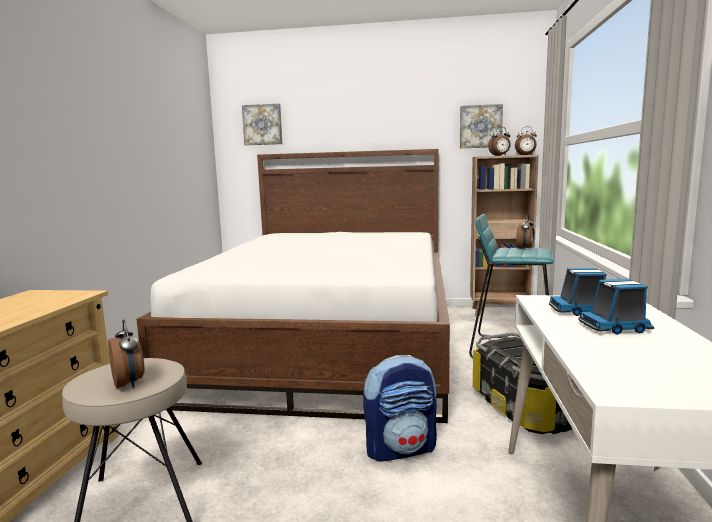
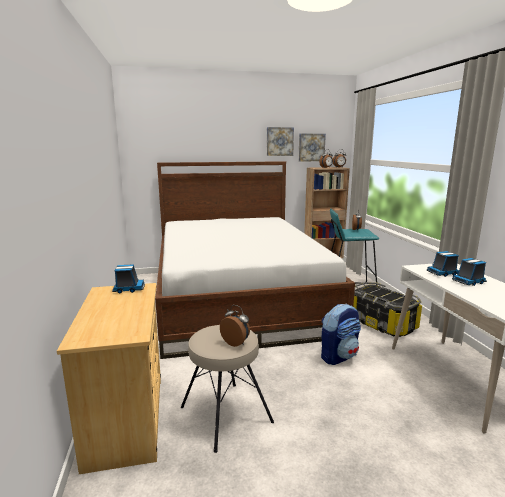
camera: 20 degrees left, 5 degrees up
(60, 294) = (128, 289): none -> toy truck
(263, 125) = (160, 140): picture -> picture (279, 141)

